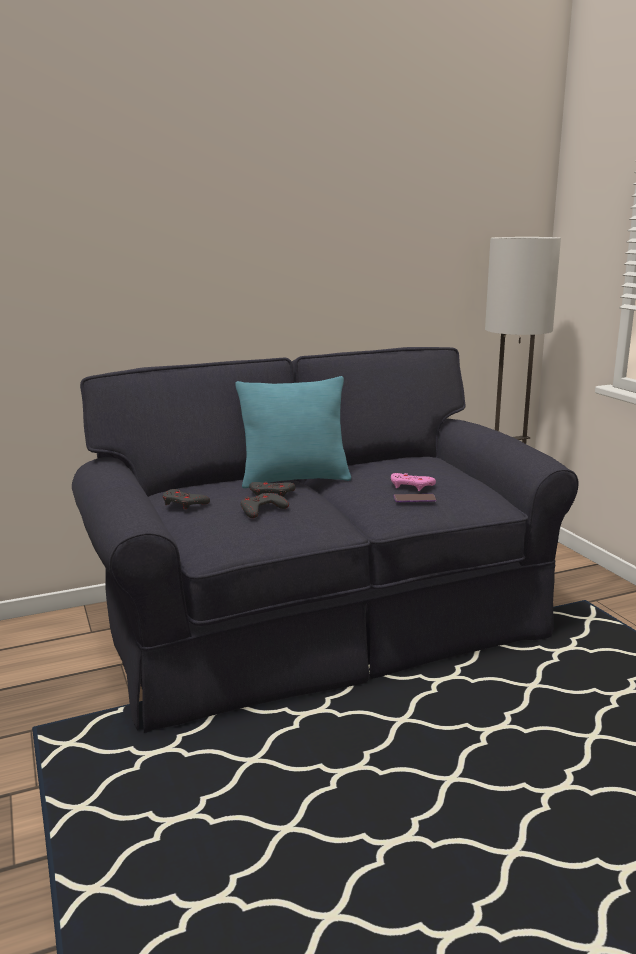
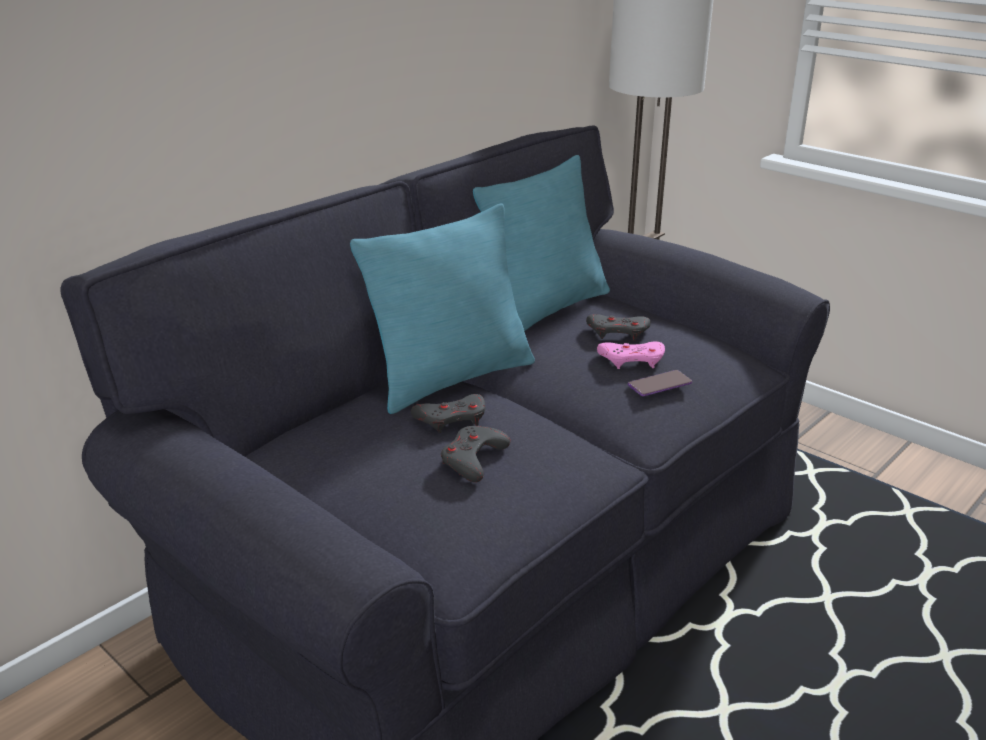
camera: 25 degrees left, 10 degrees up
(184, 503) = (330, 472): grey game controller -> grey game controller (618, 332)
(390, 459) = (546, 309): none -> turquoise pillow

